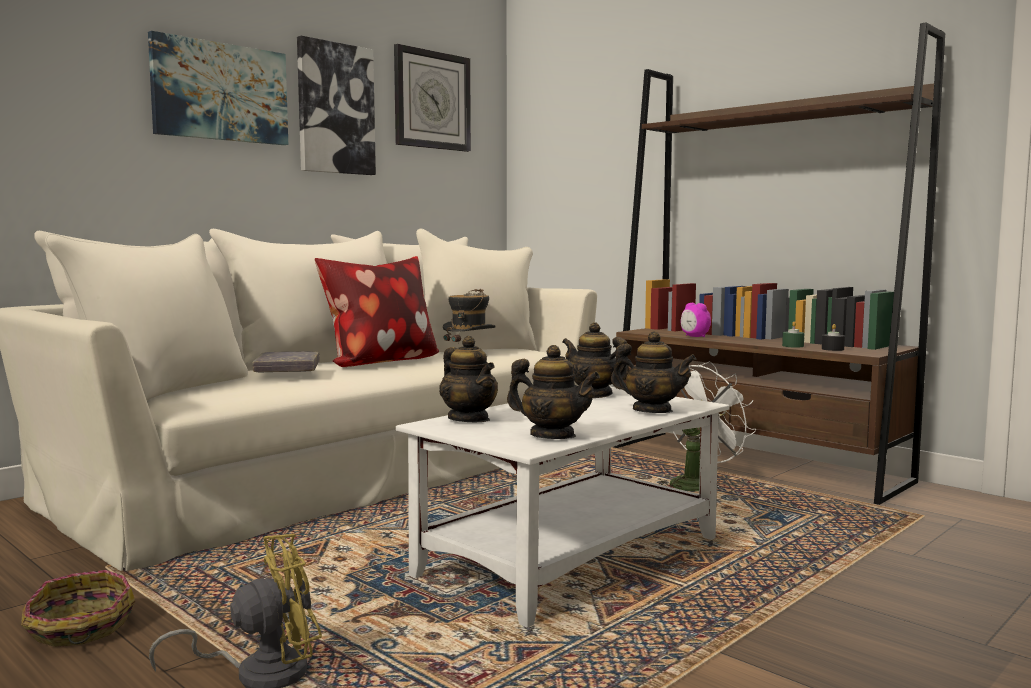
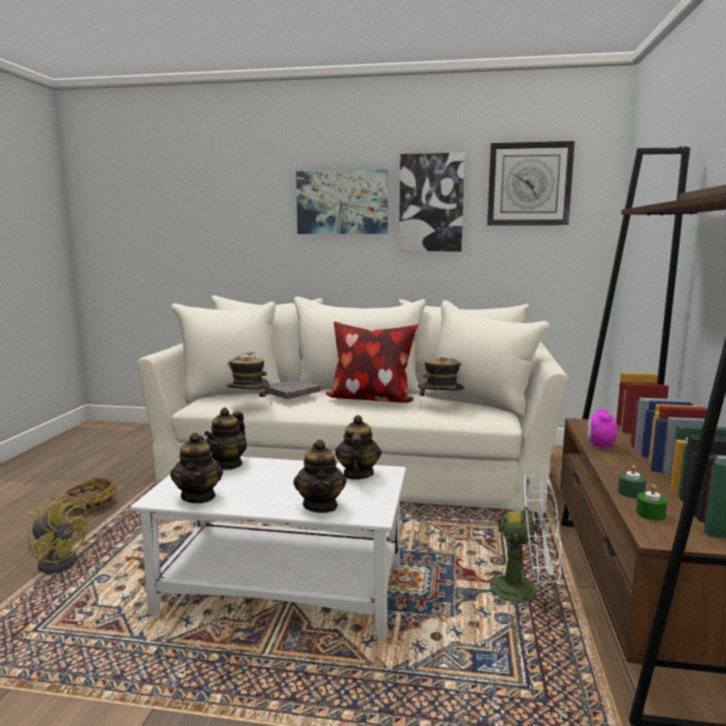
camera: 55 degrees right, 5 degrees up
(271, 390) = (249, 406): none -> hat
(832, 349) = (650, 514): black candle -> green candle

